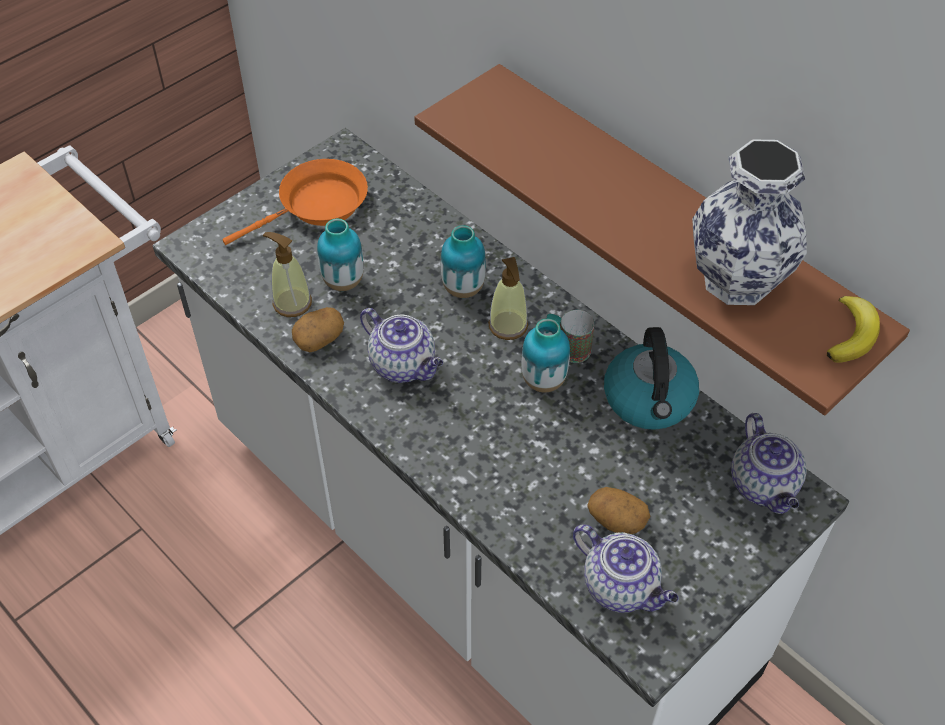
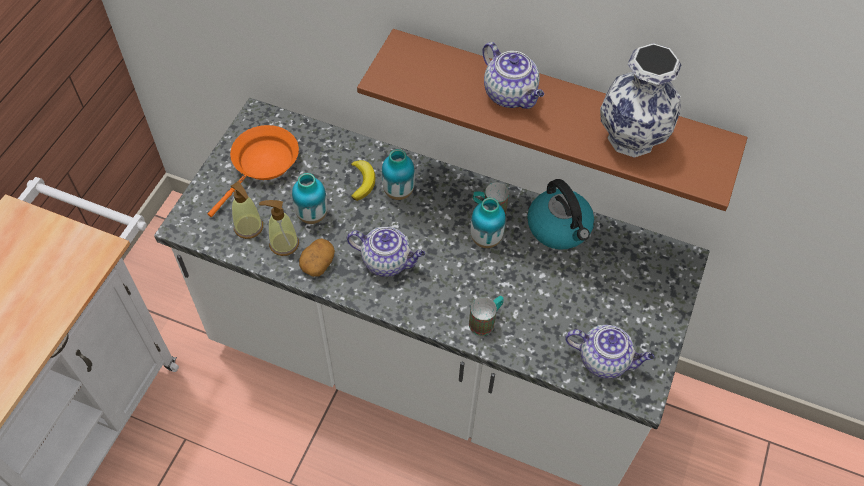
camera: 25 degrees left, 5 degrees up
(489, 480) = (486, 321): none -> mug
(508, 326) = (442, 208): soap dispenser -> soap dispenser (249, 227)
(616, 519) = (579, 317): potato -> none
(764, 486) = (656, 259): teapot -> teapot (511, 95)
(852, 334) = (717, 151): banana -> banana (362, 181)

